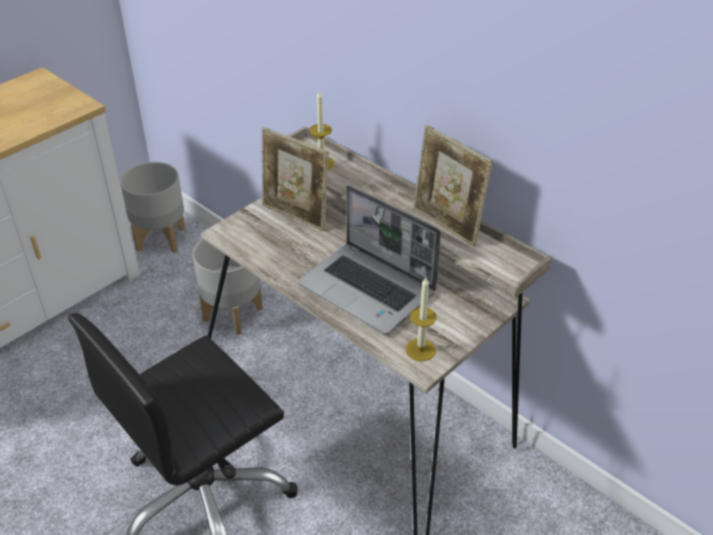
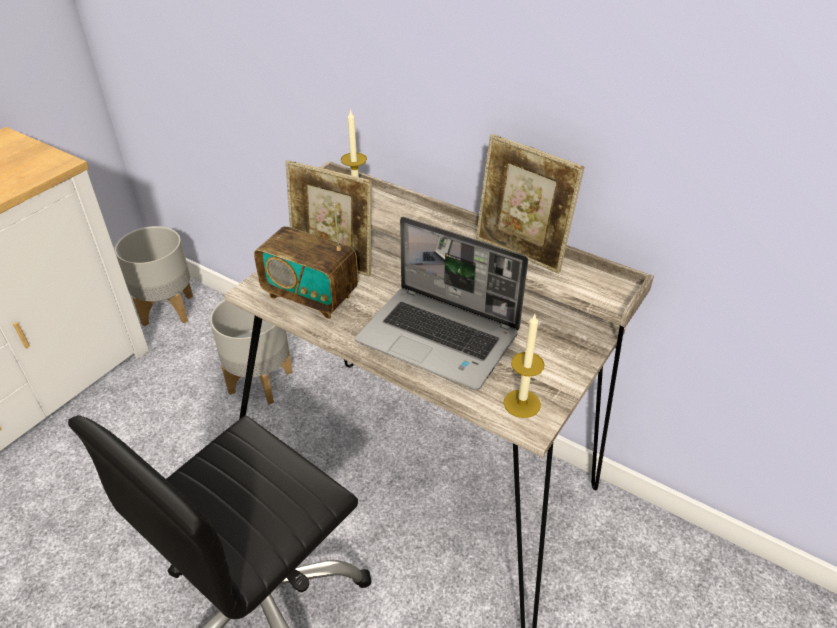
camera: 10 degrees left, 0 degrees up
(270, 242) = (310, 296): none -> radio

